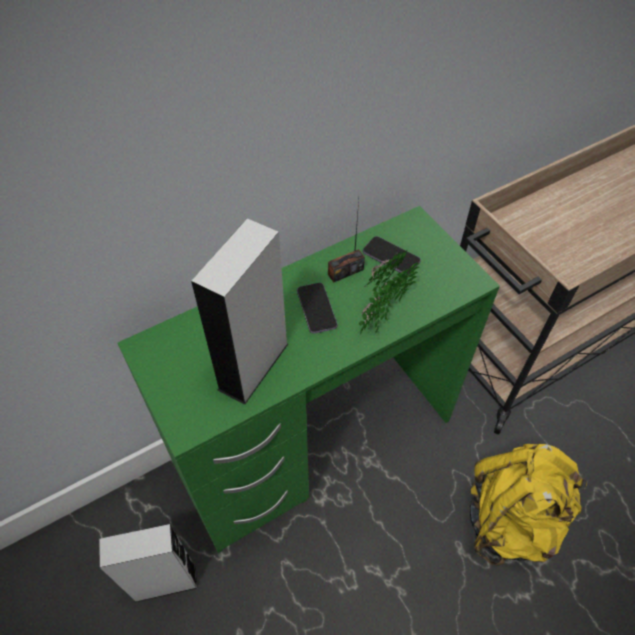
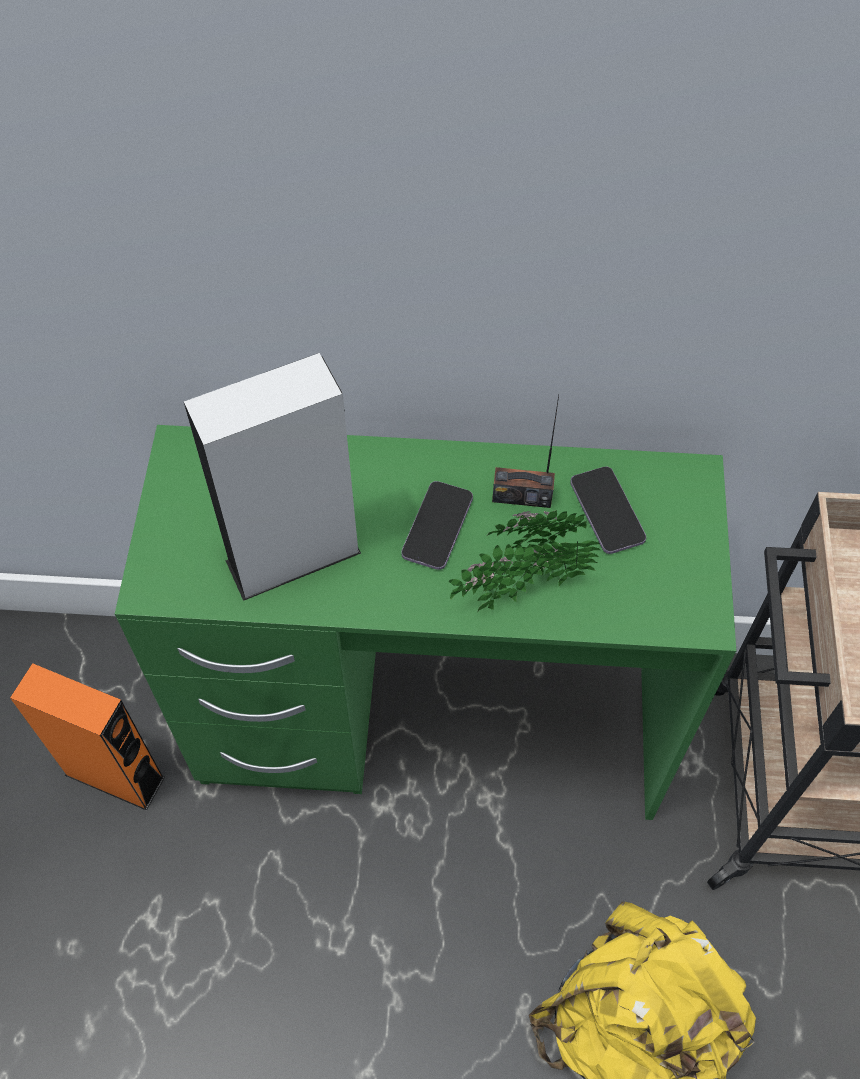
camera: 35 degrees right, 5 degrees up
(165, 582) = (115, 776): grey speaker -> orange speaker

